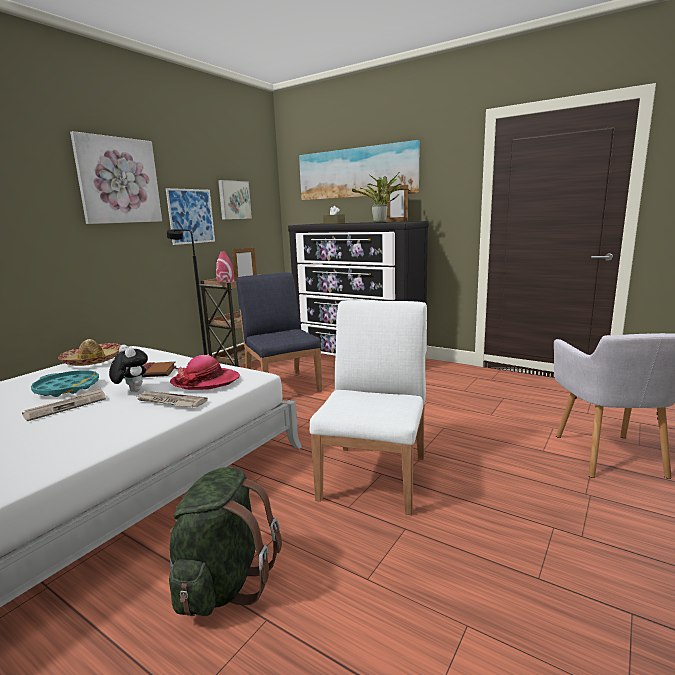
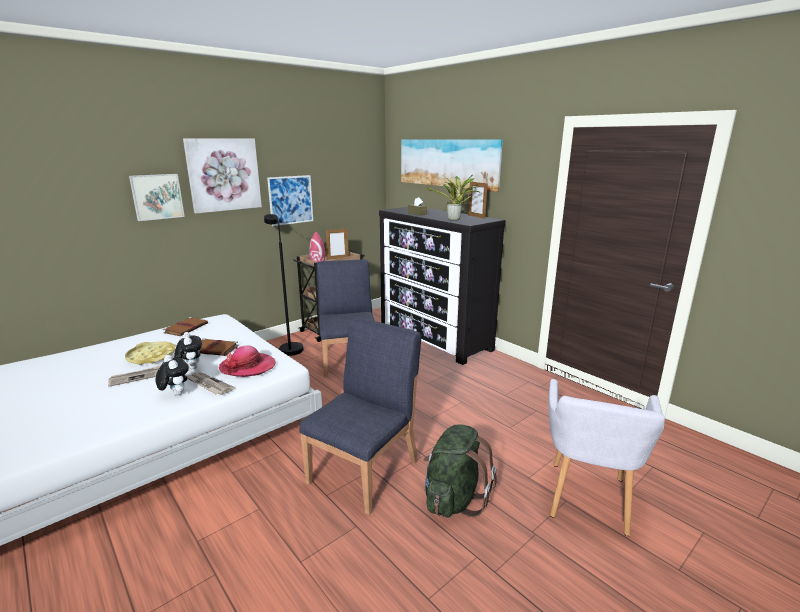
camera: 15 degrees right, 5 degrees up
(67, 388) = (151, 356): turquoise tray -> yellow tray
(92, 360) = (186, 328): hat -> brown book
(131, 415) = (175, 394): none -> plush toy
(223, 582) = (204, 537): green backpack -> green backpack (454, 499)
(234, 200) = (335, 182): picture -> picture (157, 196)
(374, 476) = (365, 471): white chair -> blue chair

